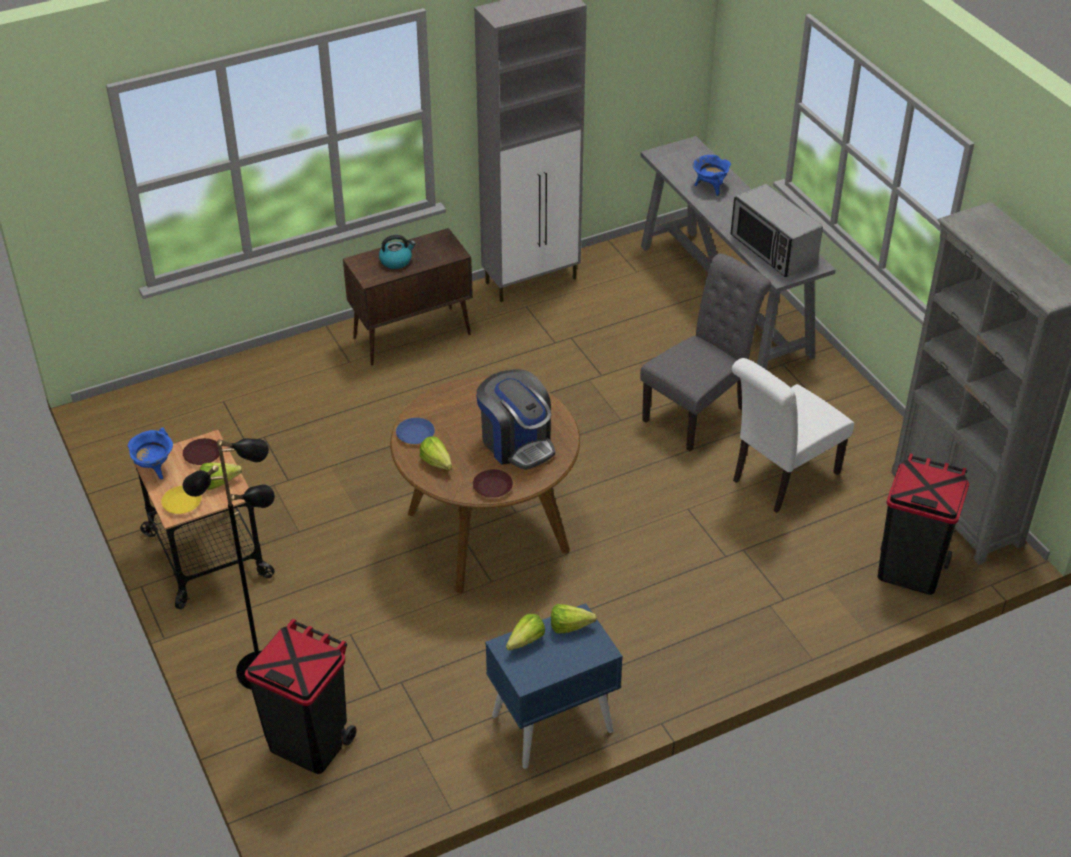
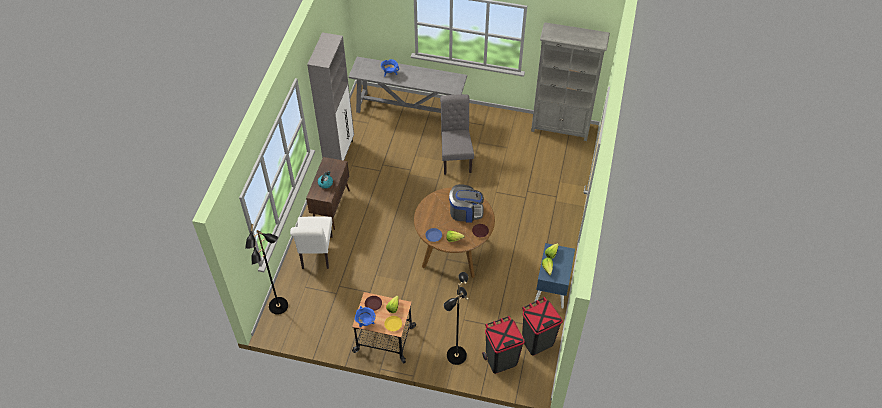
camera: 50 degrees left, 10 degrees up
(156, 396) = (279, 306): none -> black floor lamp
(773, 250) = (441, 82): microwave -> none
(780, 479) = (506, 159): white chair -> white chair (316, 254)
(910, 570) = (573, 158): black trash can -> black trash can (537, 342)

